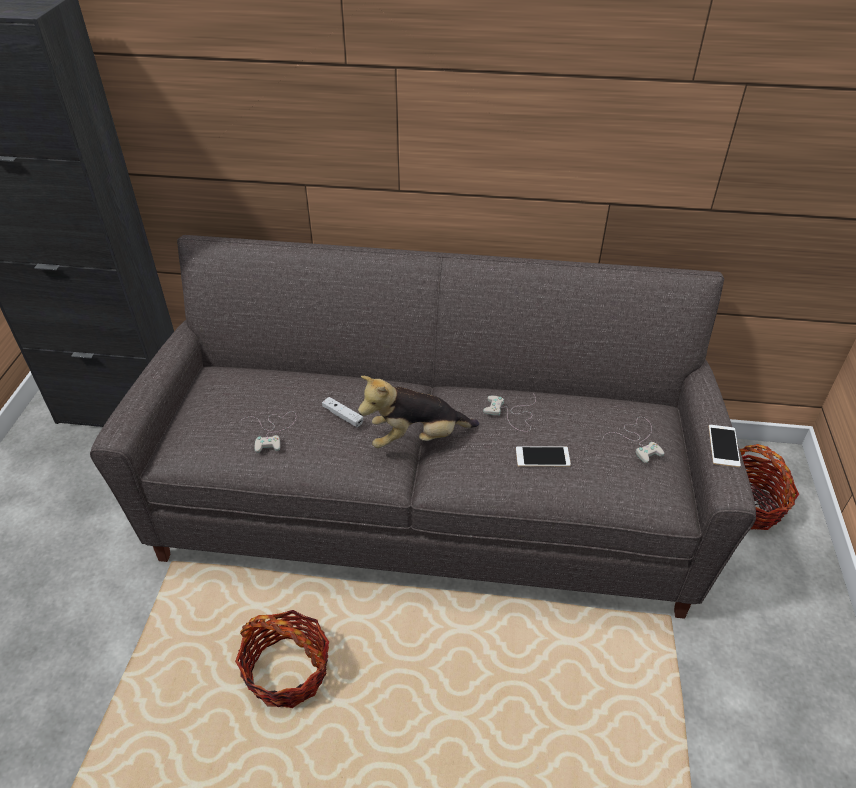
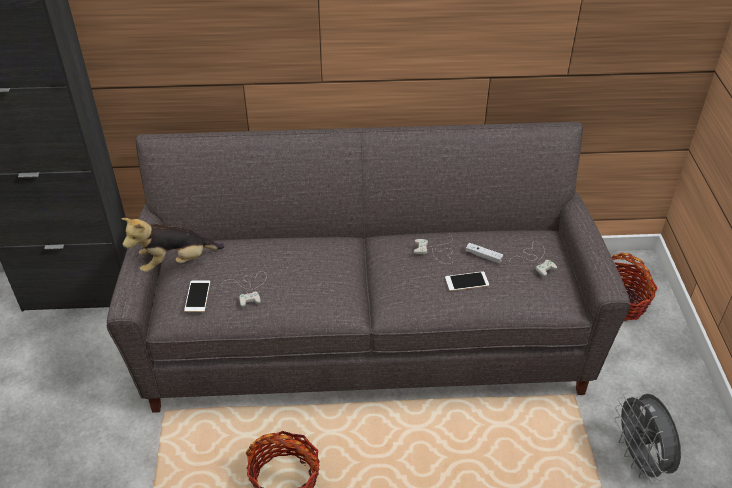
camera: 10 degrees left, 0 degrees up
(343, 416) = (303, 269): white game controller -> white game controller (483, 256)
(416, 438) = (366, 280): plush toy -> plush toy (175, 262)
(723, 446) = (600, 256): phone -> phone (197, 296)
(745, 720) = (640, 460): none -> grey fan

